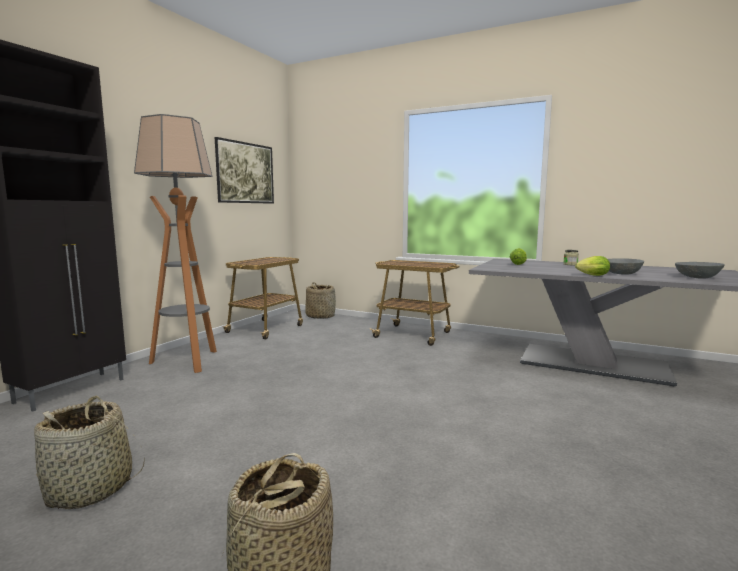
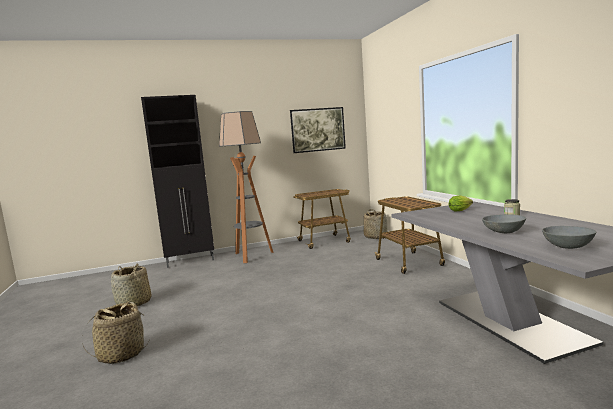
camera: 45 degrees right, 0 degrees up
(591, 275) = (460, 230): lettuce -> none

